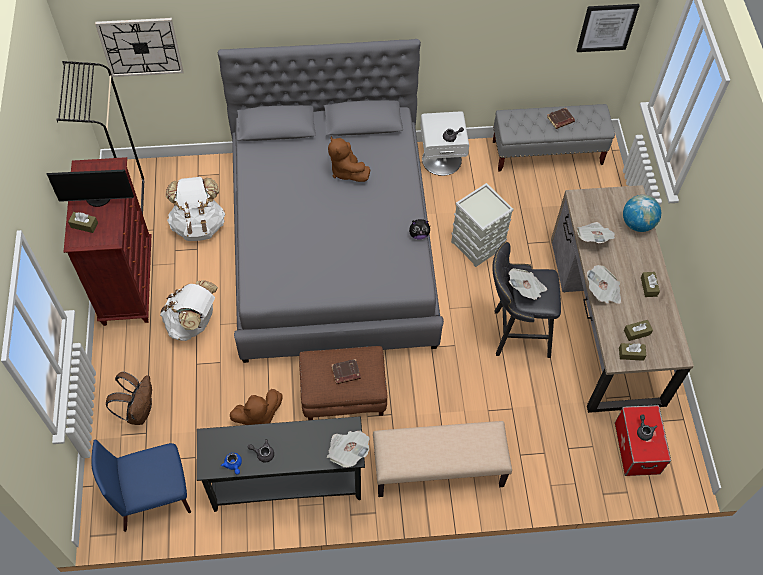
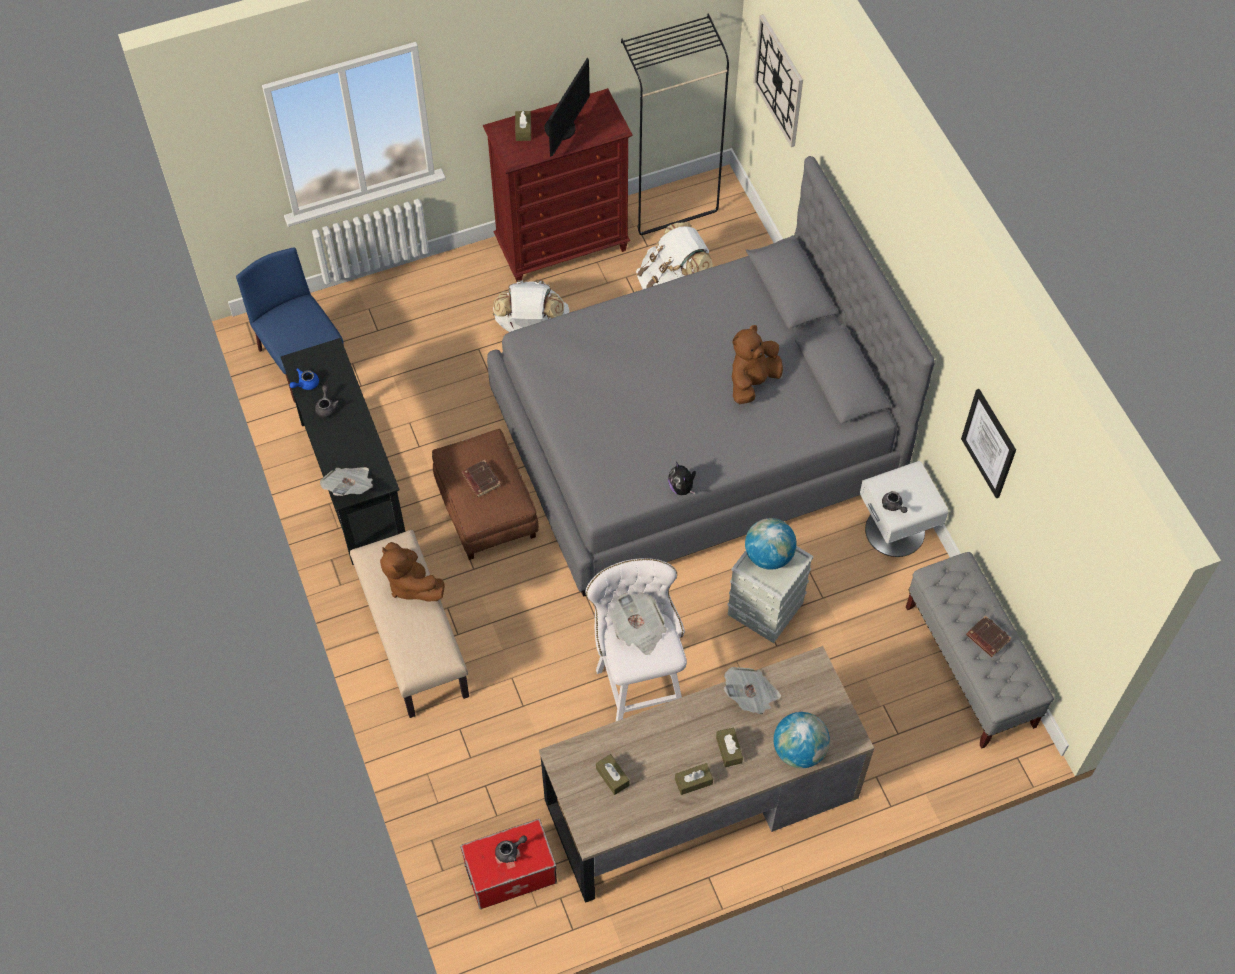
camera: 75 degrees right, 0 degrees up
(98, 199) = (563, 130): monitor -> monitor turned 135 degrees counterclockwise
(139, 411) = (402, 314): brown backpack -> none
(257, 416) = (429, 430): brown plush toy -> brown plush toy (411, 584)
(477, 207) = (768, 556): none -> globe
(513, 333) = (637, 684): black stool -> white stool
(602, 291) = (665, 723): newspaper -> none
(606, 27) = (1080, 594): picture -> picture (989, 443)
(631, 354) = (576, 775): brown tissue box -> brown tissue box (729, 750)

